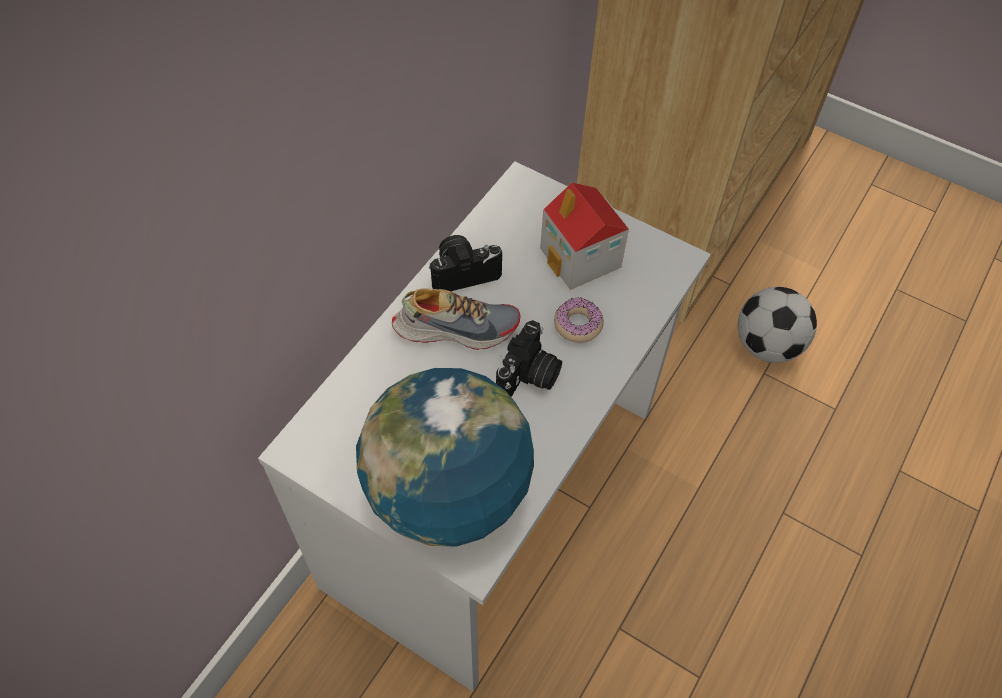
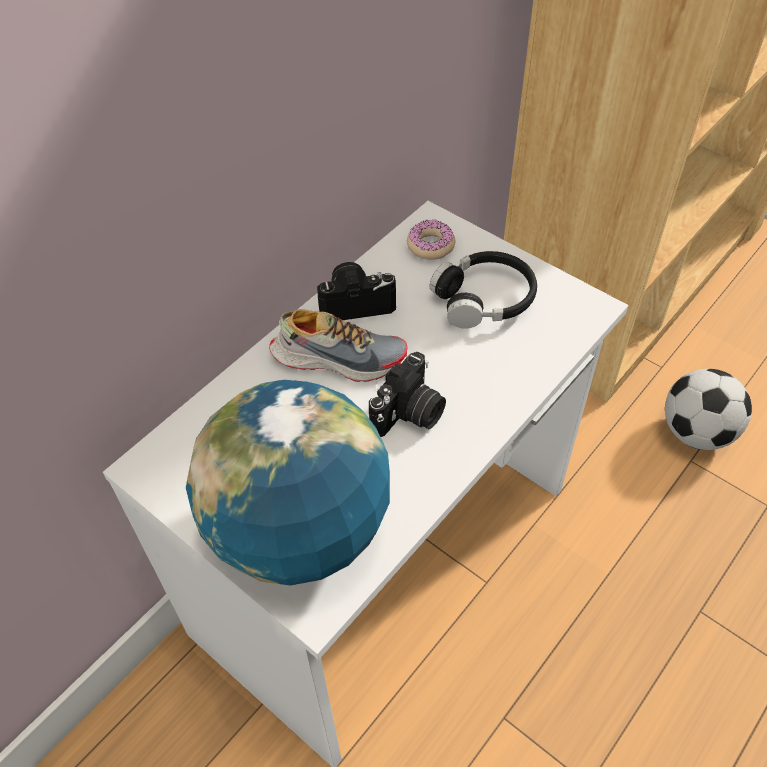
camera: 10 degrees right, 5 degrees down
(578, 324) = (471, 365): donut -> donut (430, 245)
(581, 258) = (484, 299): toy house -> black headphones

